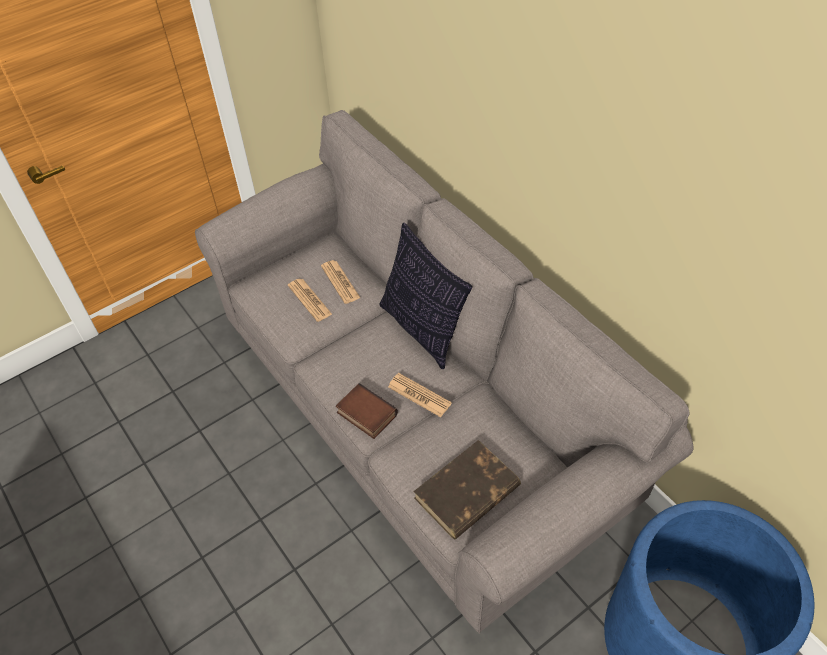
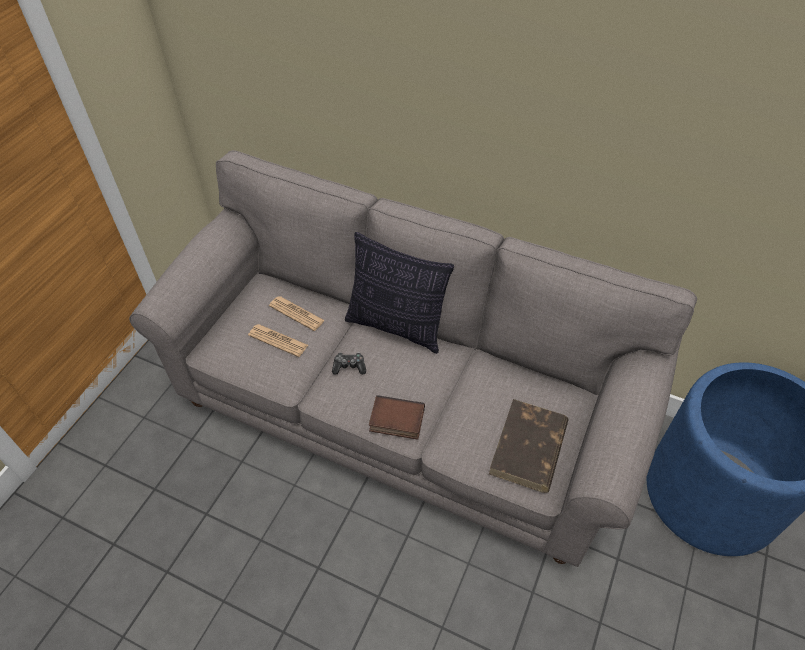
camera: 30 degrees left, 0 degrees up
(356, 348) = (349, 366): none -> game controller
(419, 395) = (433, 384): newspaper -> none

